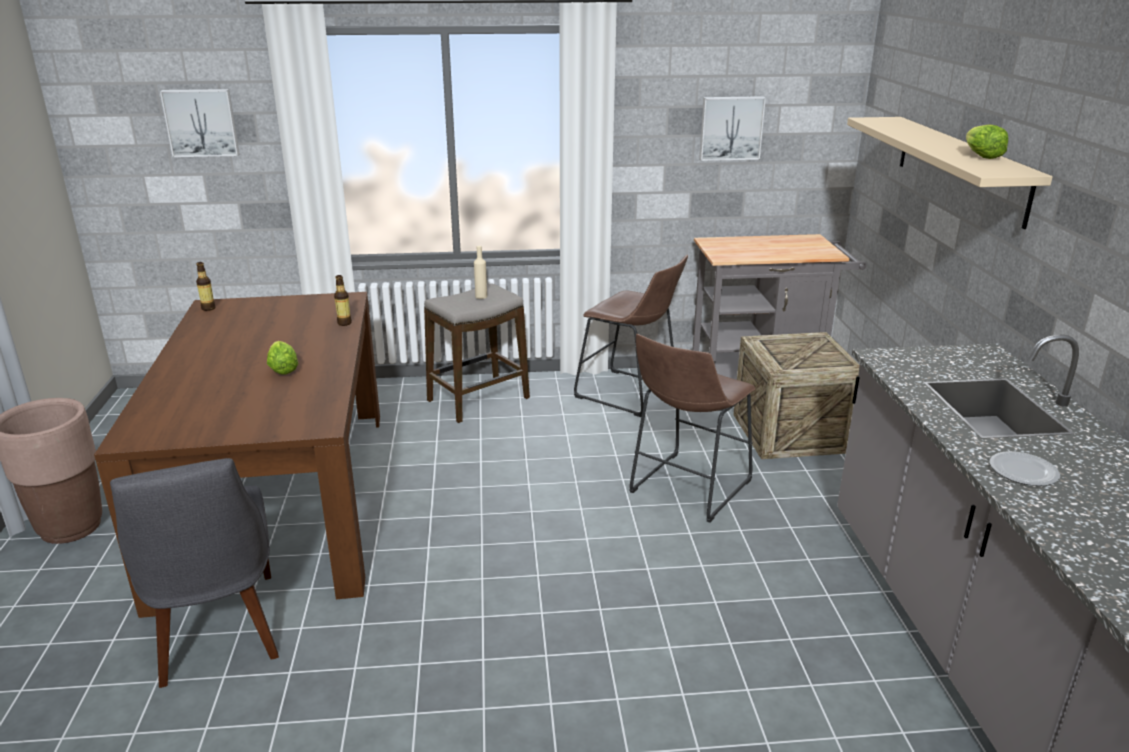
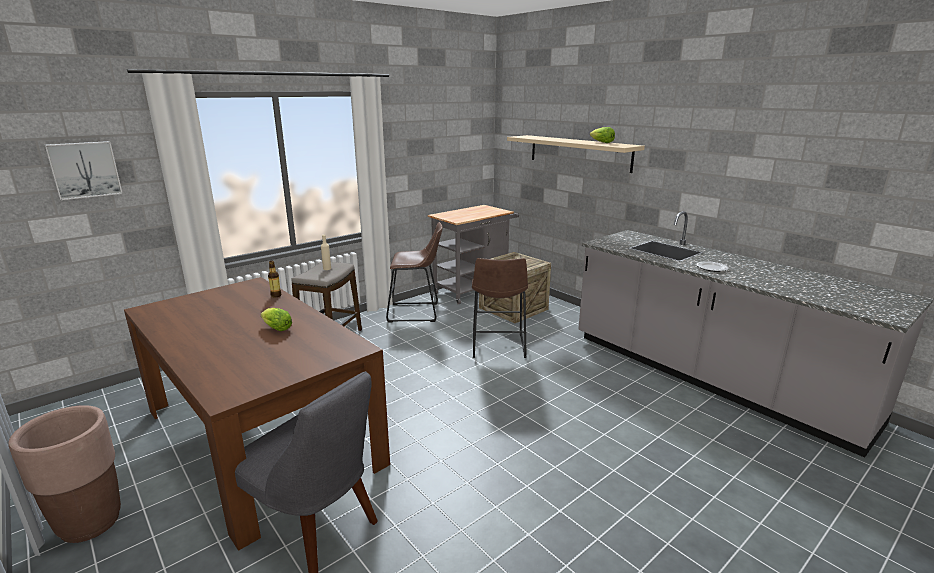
camera: 35 degrees left, 5 degrees down
(208, 308) = (147, 311): bottle -> none
(731, 128) = (438, 150): picture -> none

